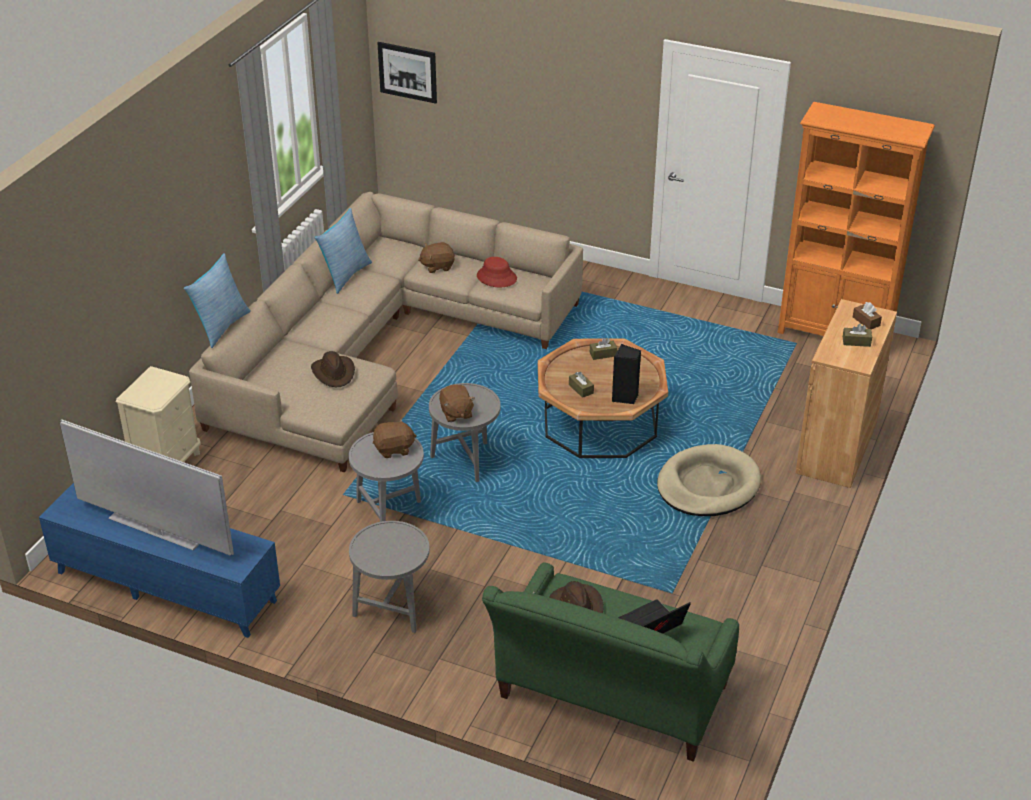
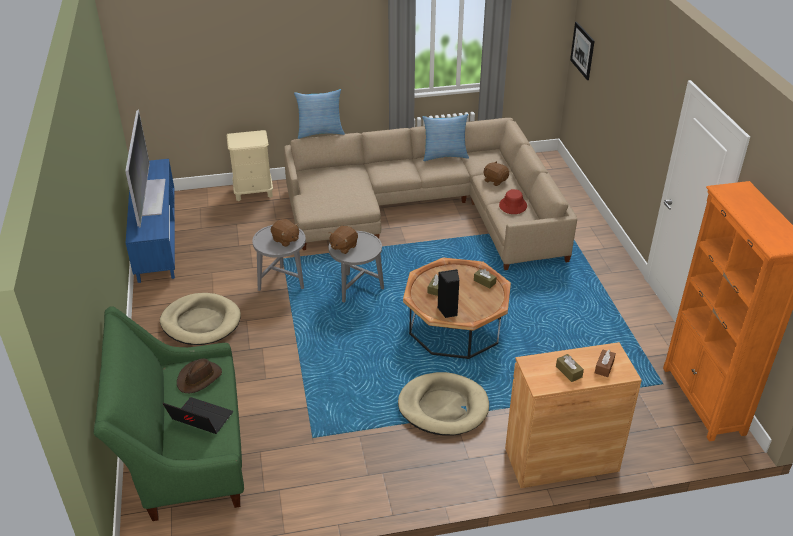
camera: 55 degrees right, 0 degrees up
(334, 373) = (347, 193): brown hat -> none
(393, 608) = (201, 322): grey side table -> beige dog bed

